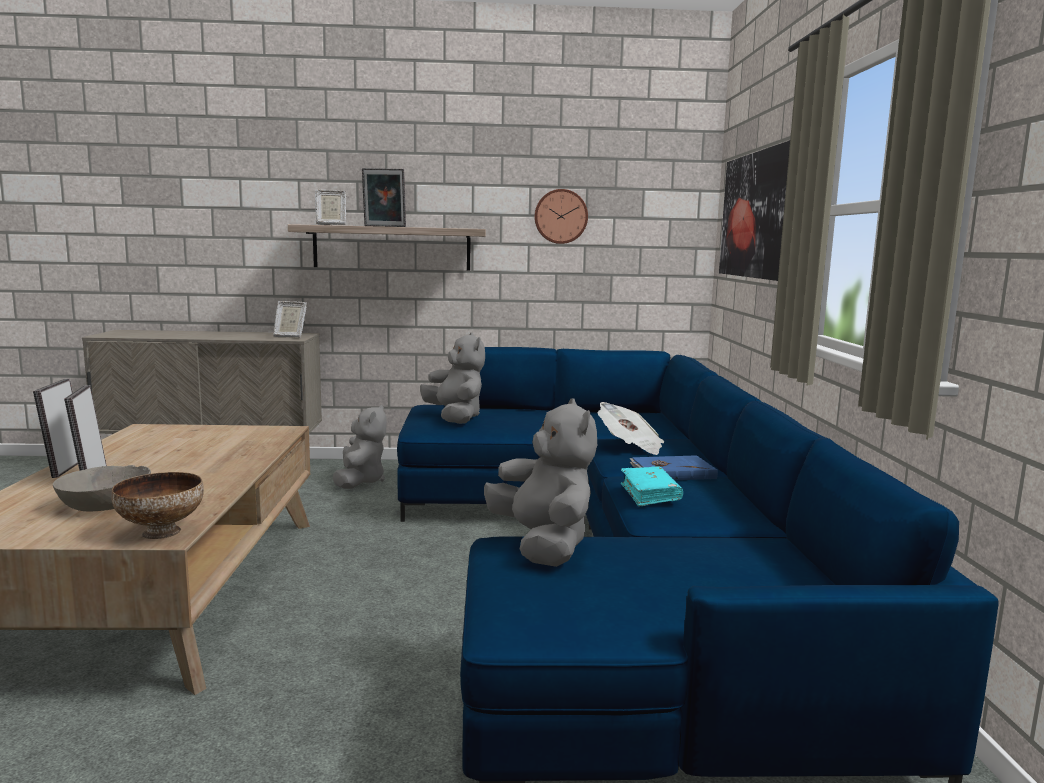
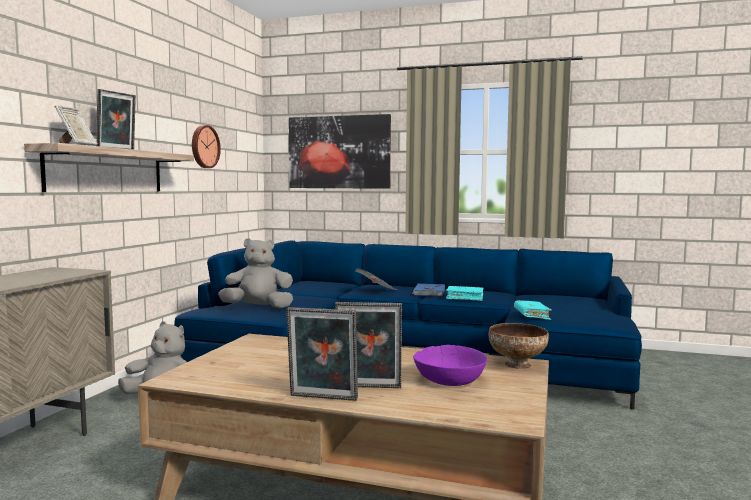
camera: 70 degrees left, 5 degrees down
(105, 504) = (449, 380): grey bowl -> purple bowl
(289, 336) = (64, 271): picture frame -> none
(543, 545) = (531, 315): grey plush toy -> turquoise book

